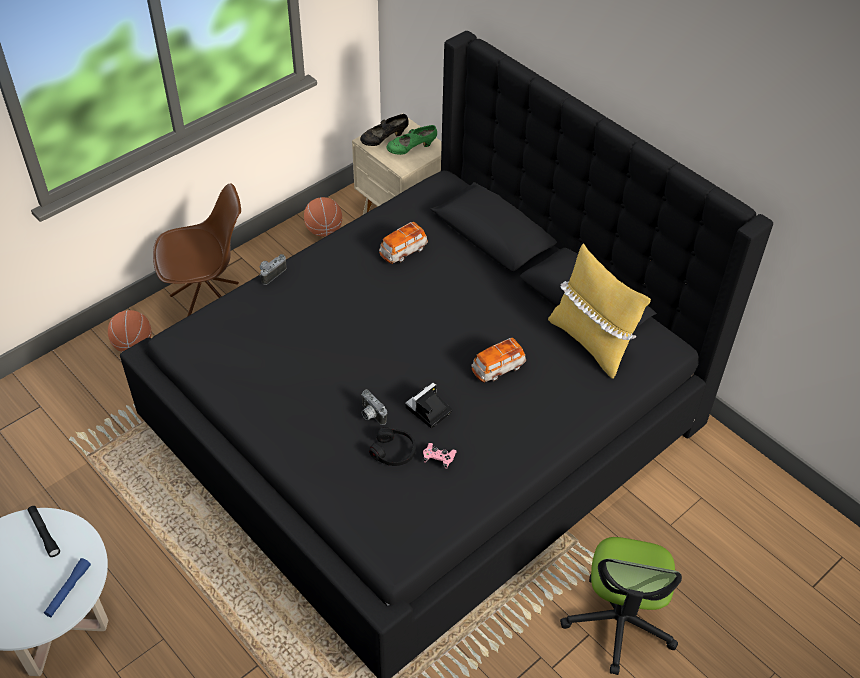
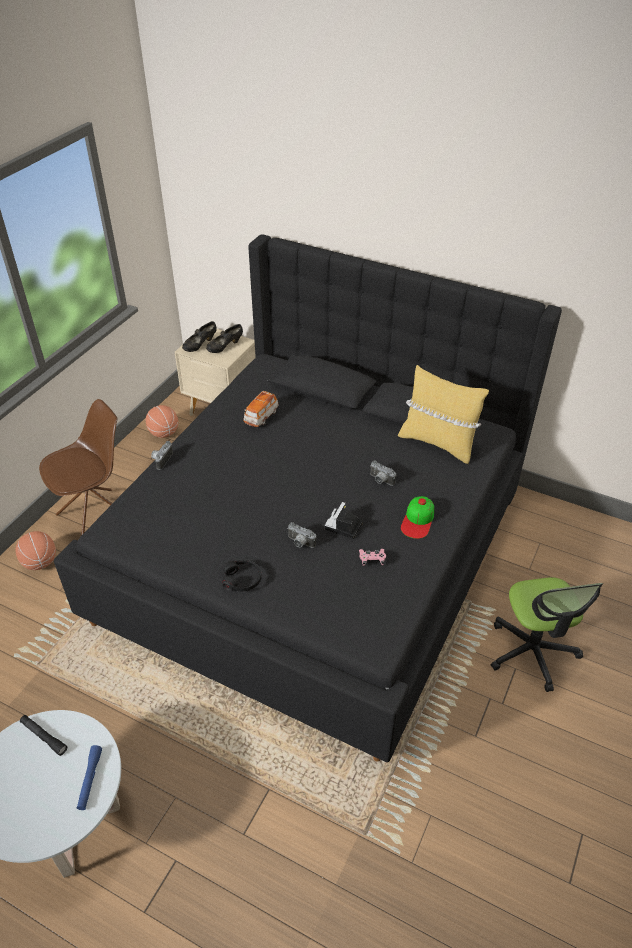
camera: 20 degrees left, 5 degrees down
(393, 451) = (333, 565): black headphones -> black headphones (242, 579)
(411, 149) = (225, 347): green shoe -> black shoe
(498, 369) = (380, 480): toy car -> camera
(515, 429) = (418, 520): none -> cap

